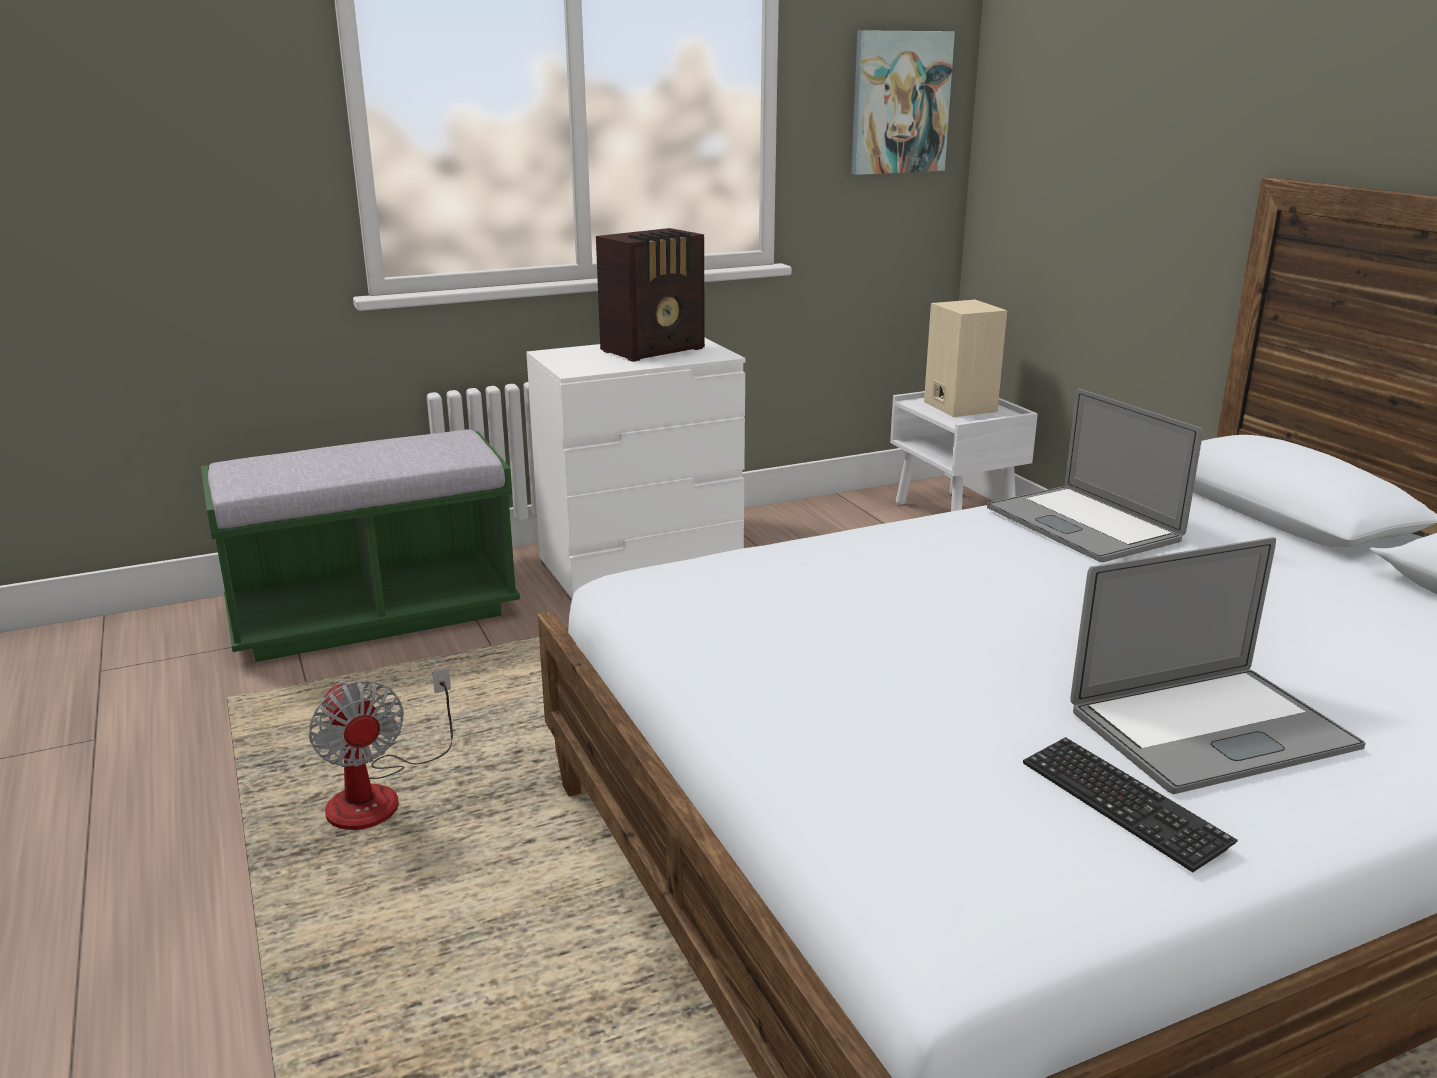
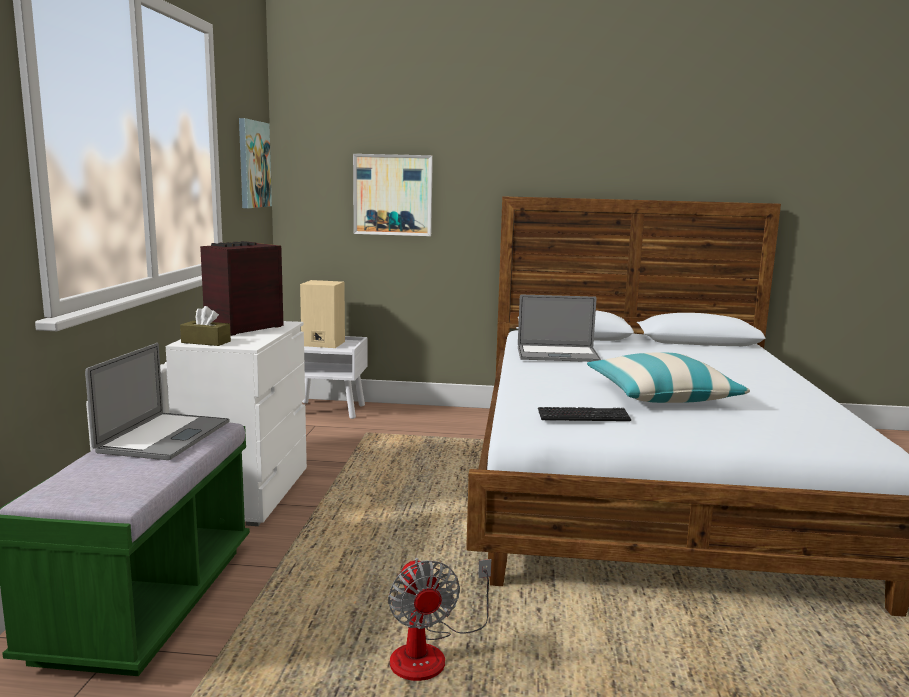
camera: 60 degrees left, 10 degrees down
(379, 794) = (430, 653): fan -> fan turned 75 degrees clockwise
(564, 356) = (206, 342): none -> brown tissue box
(655, 350) = (242, 328): radio -> radio turned 135 degrees counterclockwise
(961, 648) = (661, 395): none -> pillow
(1108, 162) = (393, 195): none -> picture
(1123, 804) = (800, 407): keyboard -> keyboard (583, 416)
(1211, 729) = (751, 386): laptop -> laptop (164, 436)

